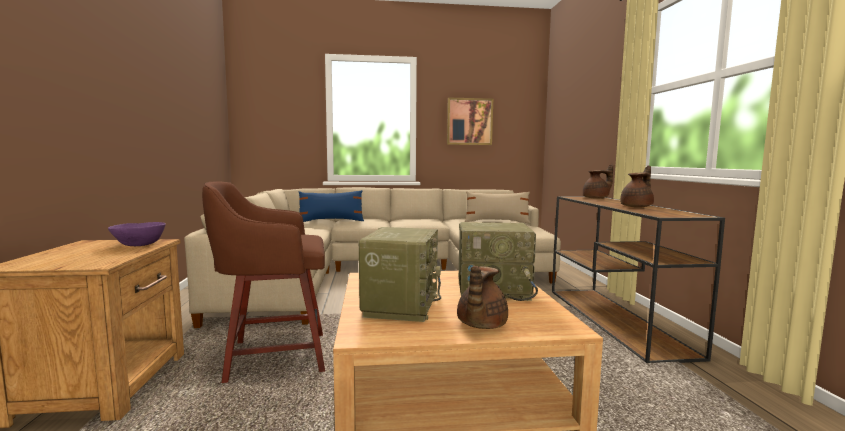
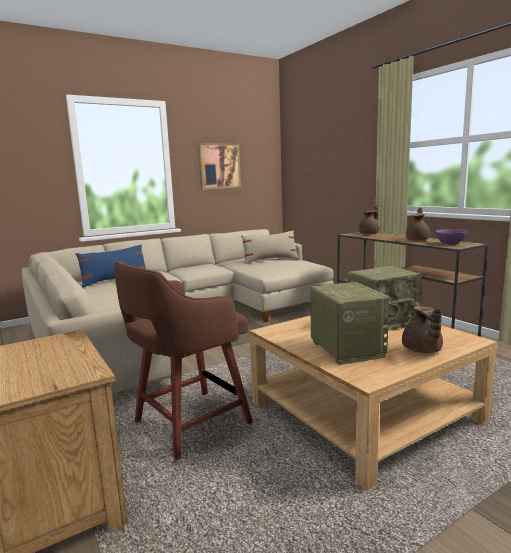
camera: 25 degrees left, 5 degrees up
(140, 244) = (59, 343): purple bowl -> purple bowl (449, 243)

